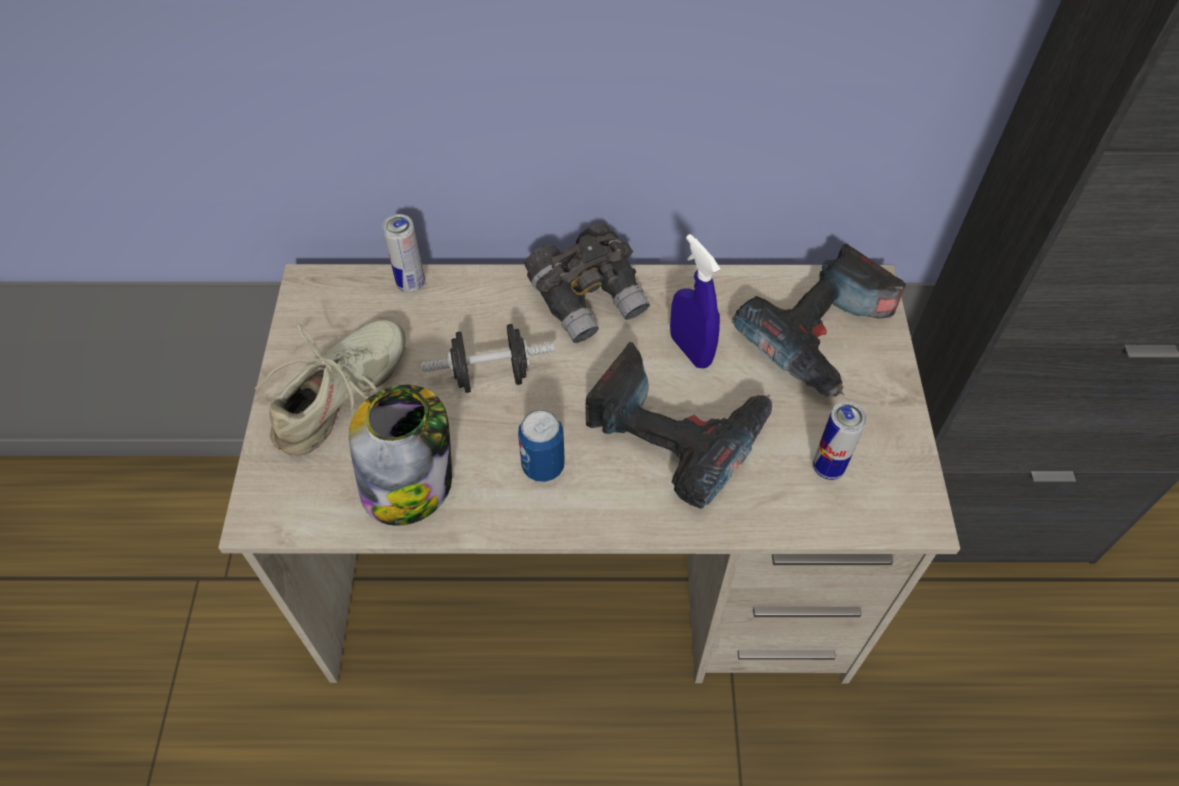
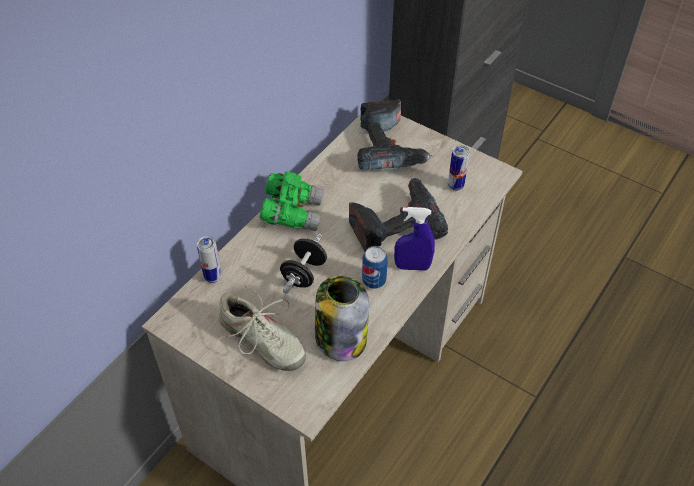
camera: 55 degrees left, 5 degrees down
(342, 396) = (261, 341): beige shoe -> beige shoe turned 150 degrees clockwise
(589, 299) = (292, 213): grey binoculars -> green binoculars
(690, 350) = (356, 194): blue spray bottle -> blue spray bottle (412, 266)

